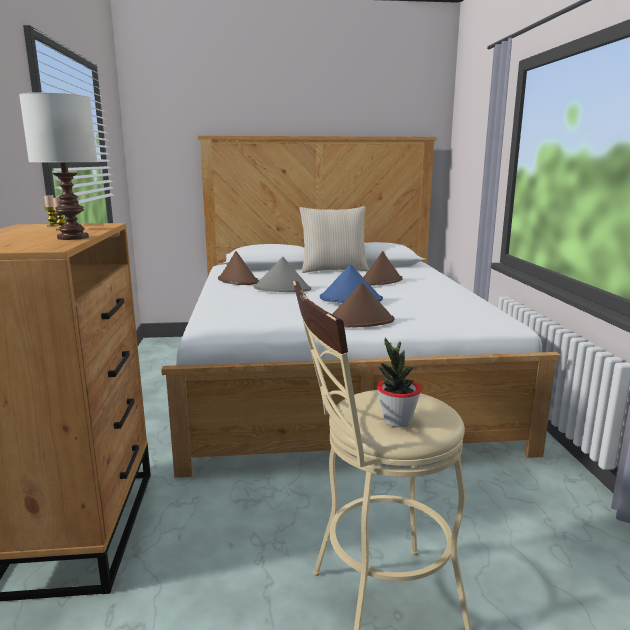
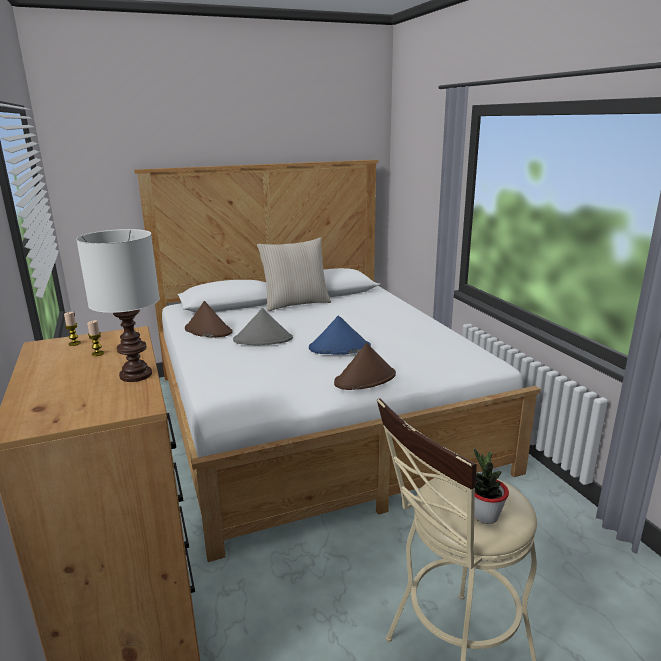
camera: 15 degrees left, 5 degrees up
(381, 281) = (352, 317): brown hat -> none

